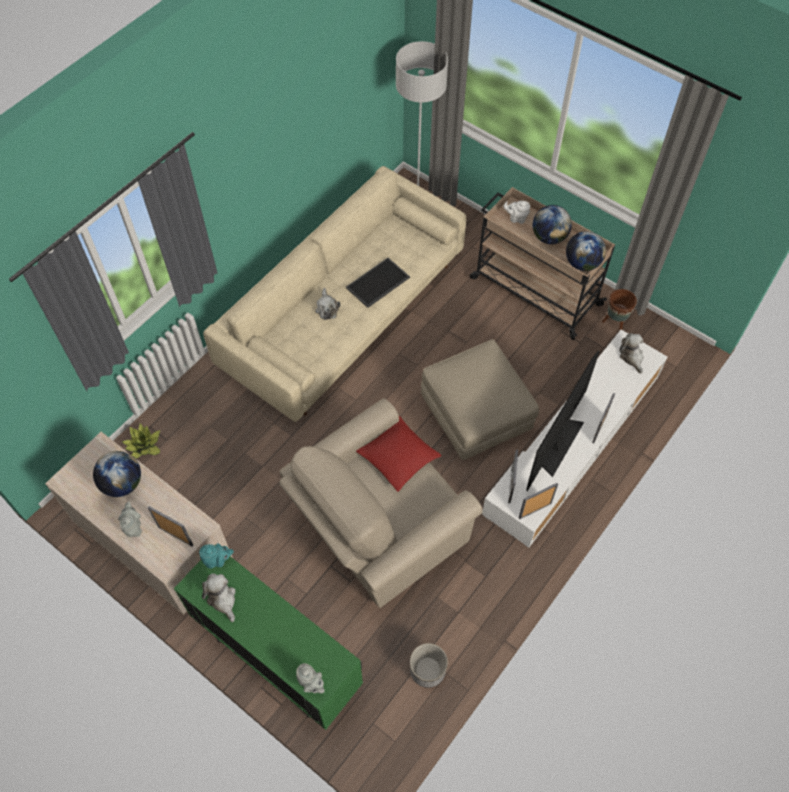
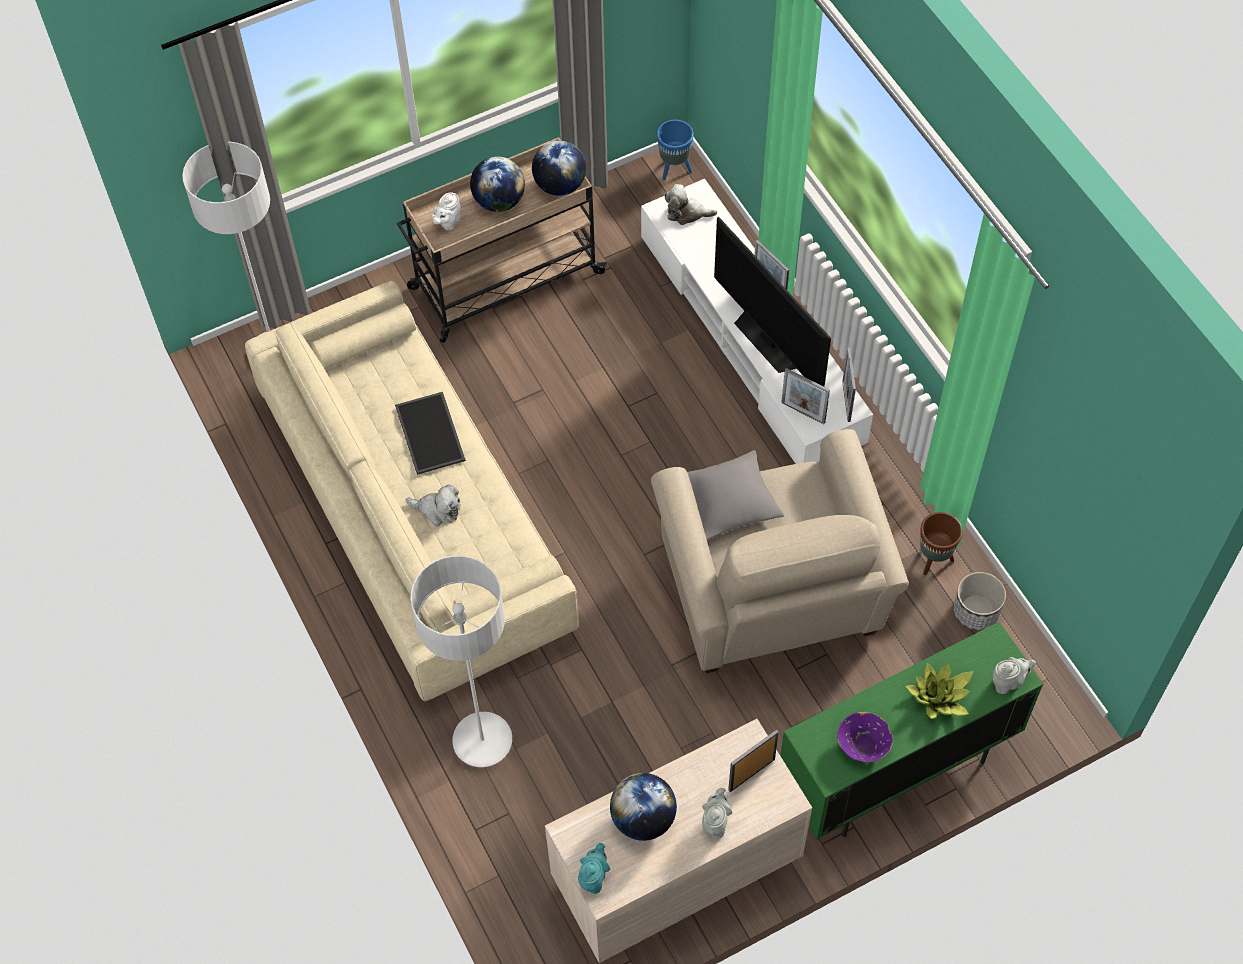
camera: 65 degrees left, 0 degrees up
(133, 527) = (715, 822): grey teapot -> grey teapot turned 90 degrees clockwise
(144, 446) = (504, 846): potted plant -> potted plant (939, 697)
(208, 407) = (482, 740): none -> grey floor lamp
(217, 560) = (808, 734): turquoise teapot -> turquoise teapot (593, 877)
(222, 599) = (863, 745): plush toy -> purple bowl
(398, 457) = (729, 501): red pillow -> grey pillow
(476, 417) = (661, 425): beige ottoman -> none
(614, 323) = (601, 218): brown planter -> brown planter (933, 560)
(681, 348) = (674, 169): none -> blue planter

